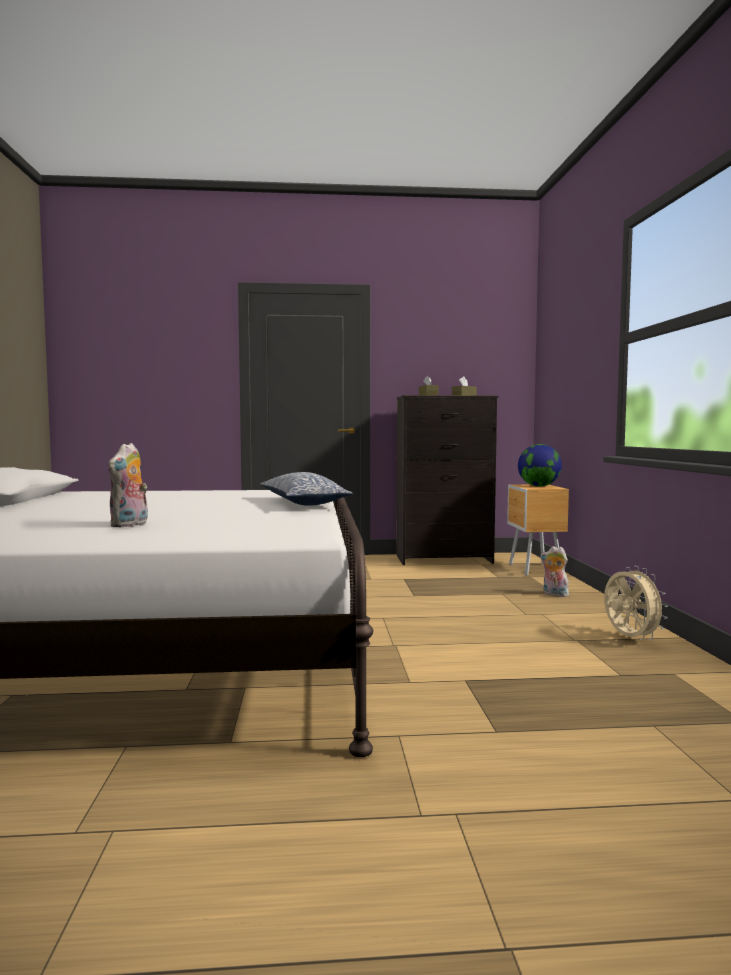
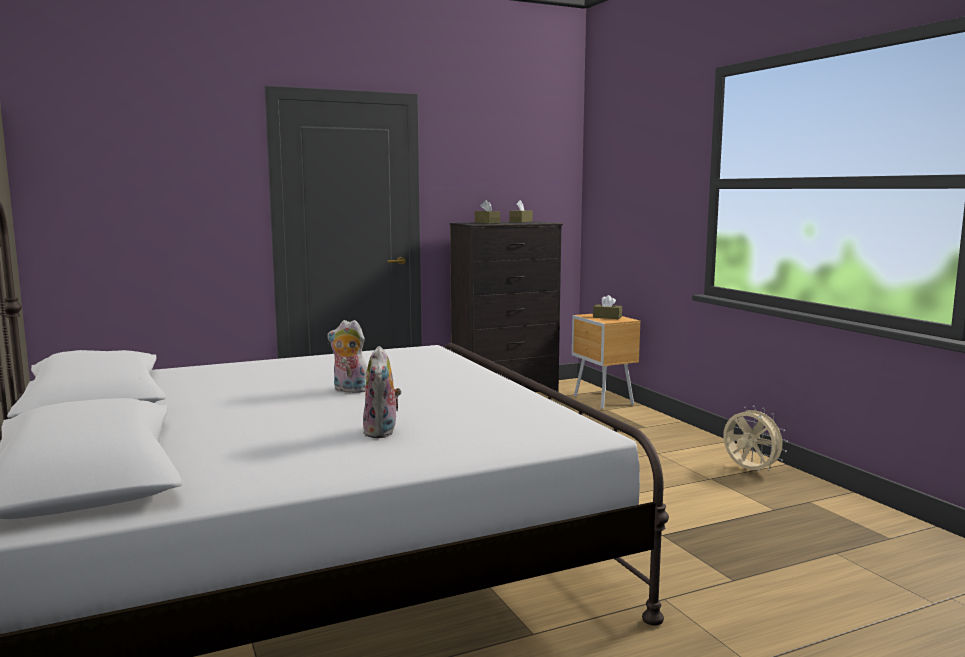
camera: 20 degrees left, 5 degrees up
(302, 503) = (472, 375): pillow -> none
(539, 486) = (607, 317): globe -> brown tissue box
(554, 594) = (647, 429): plush toy -> plush toy (349, 390)

